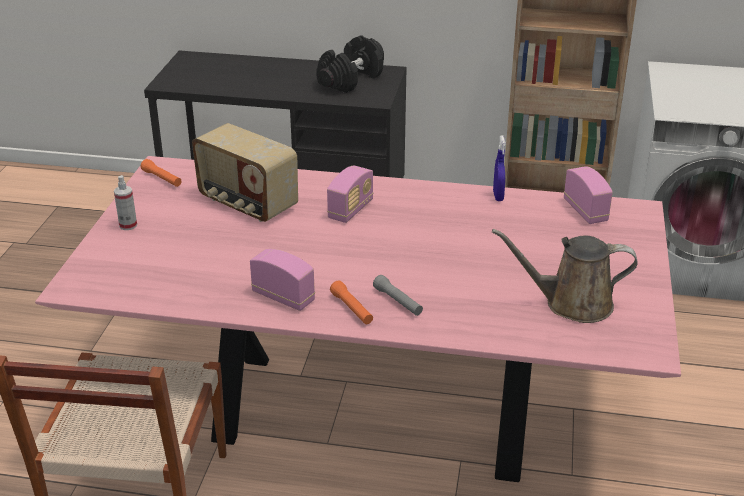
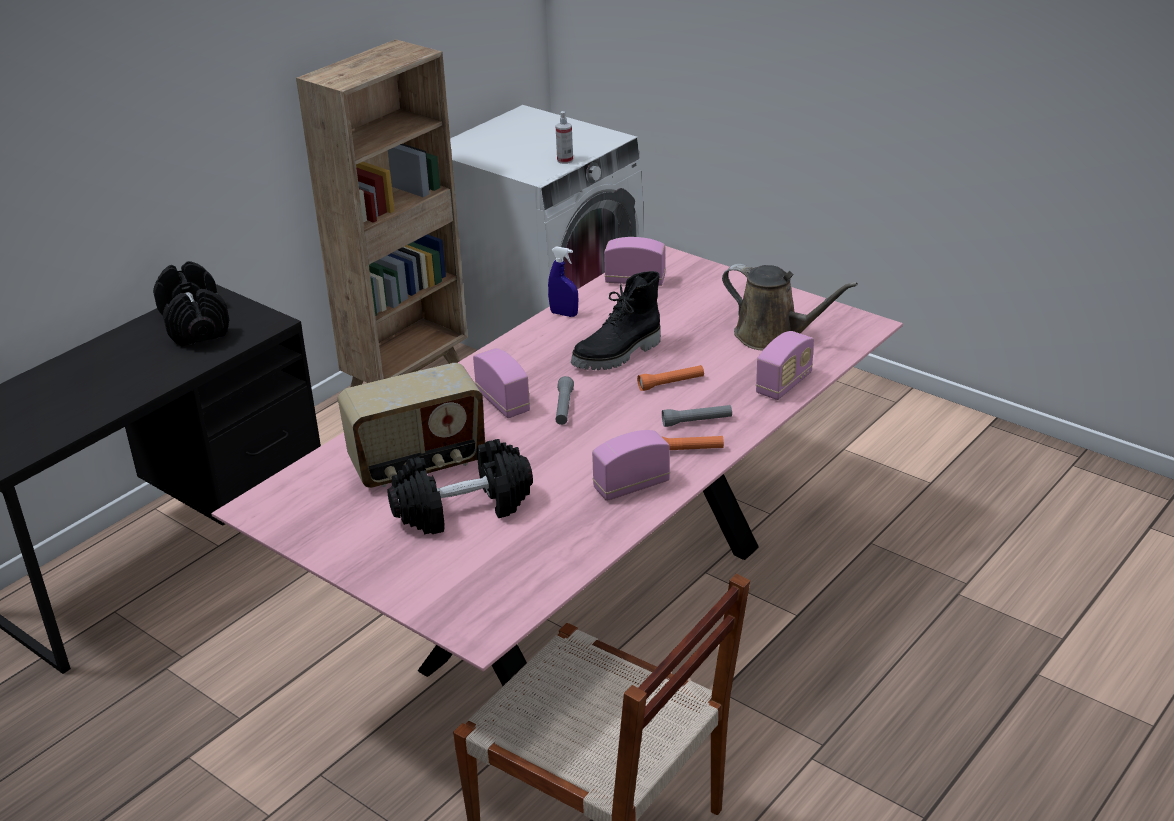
camera: 60 degrees left, 0 degrees up
(128, 225) = (377, 562): spray bottle -> spray bottle (565, 160)
(162, 179) = (288, 513): orange flashlight -> orange flashlight (671, 383)
(206, 237) = (462, 509): none -> black dumbbell
(365, 236) = (564, 408): none -> grey flashlight
(462, 237) = (618, 355): none -> black boot
(496, 331) = (784, 384): none -> radio
(571, 304) = (773, 336): brown watering can -> brown watering can turned 90 degrees counterclockwise

